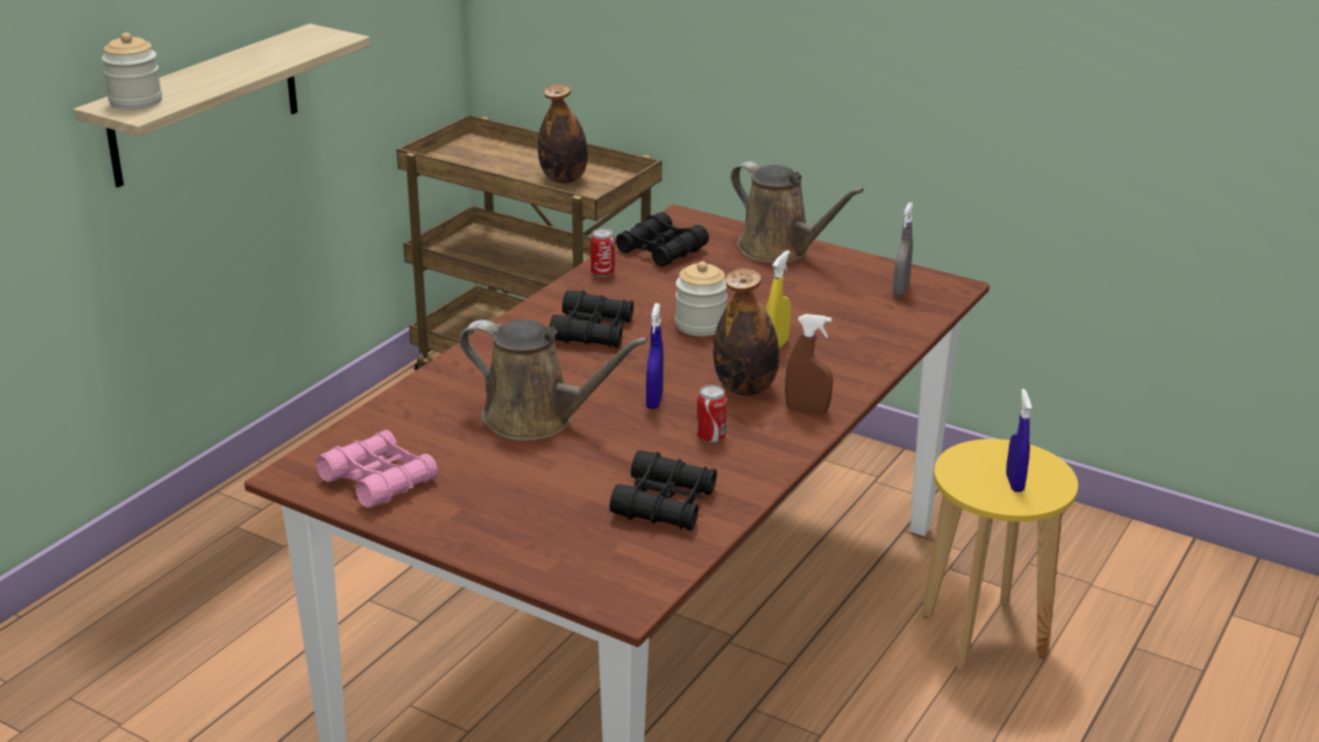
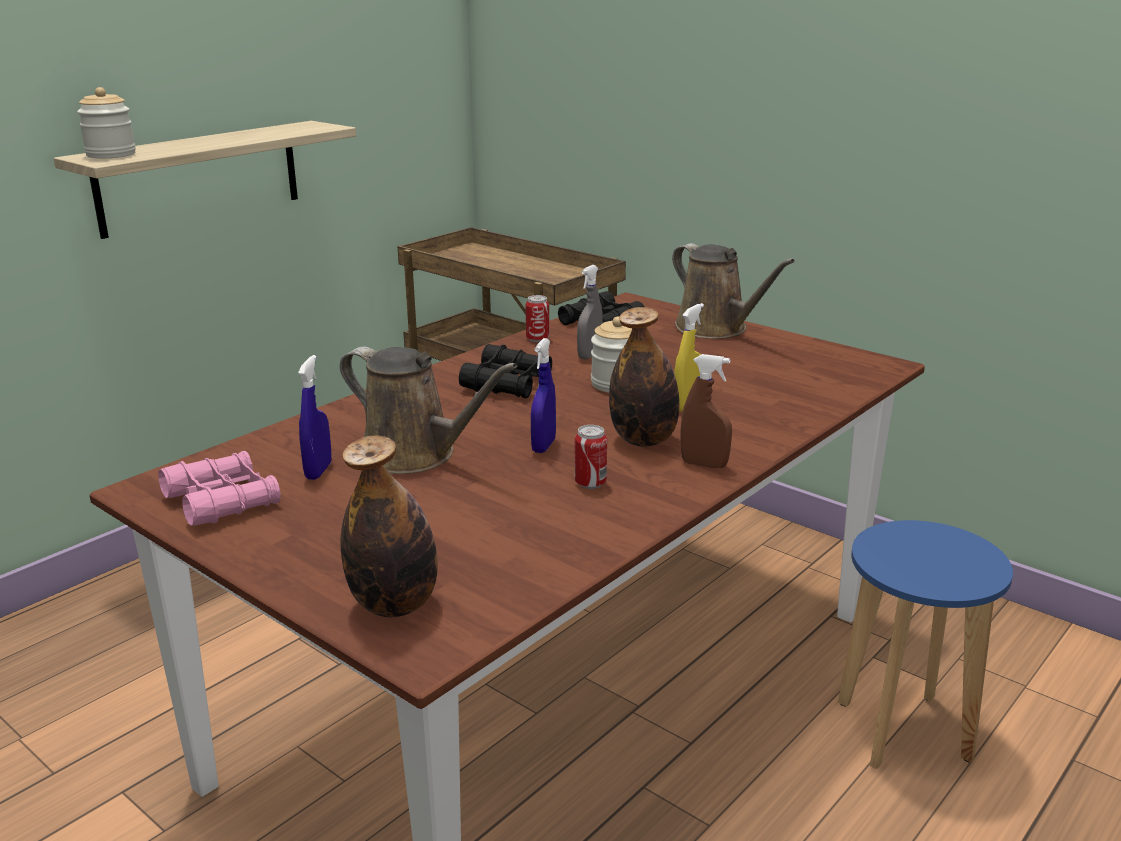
camera: 10 degrees right, 5 degrees down
(563, 179) = (537, 275): bottle -> bottle (394, 605)
(664, 503) = (514, 545): black binoculars -> none
(900, 290) = (830, 365): grey spray bottle -> grey spray bottle (589, 355)
(984, 636) = (903, 731): yellow stool -> blue stool
(1014, 483) = (940, 566): blue spray bottle -> blue spray bottle (318, 471)

